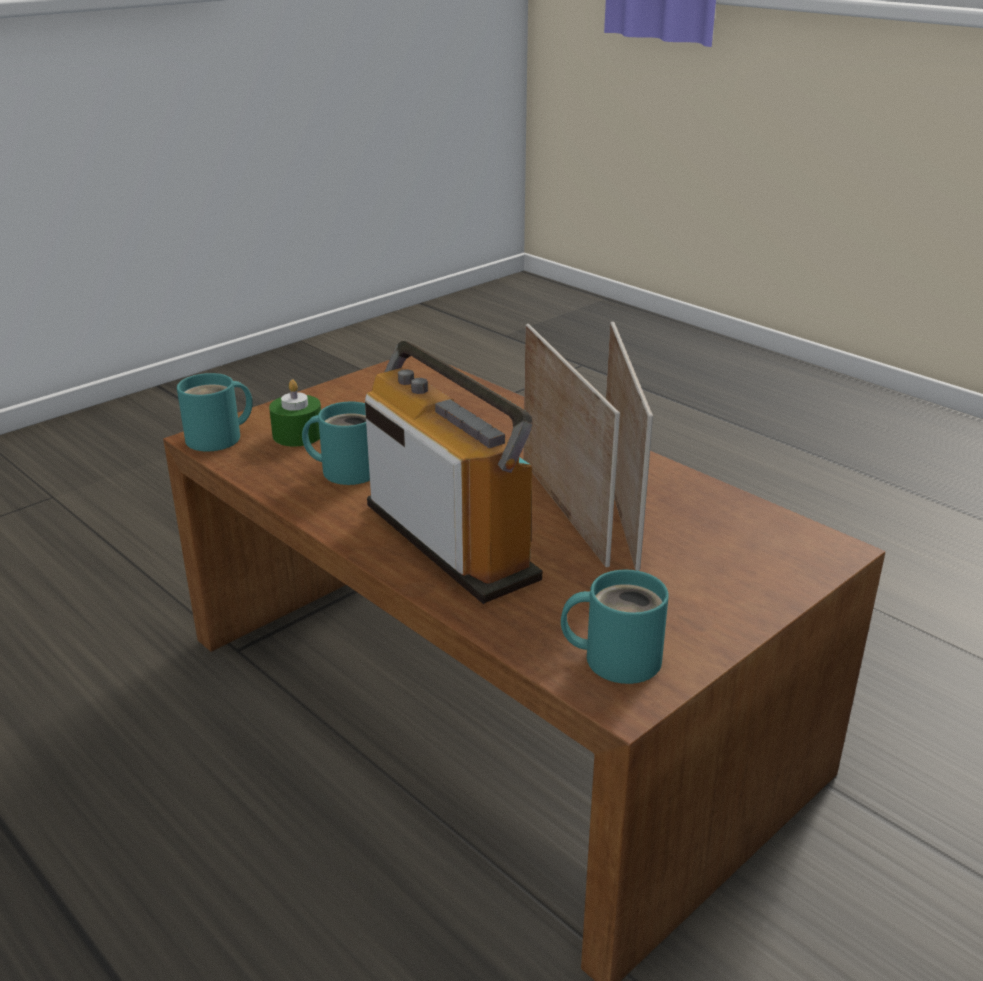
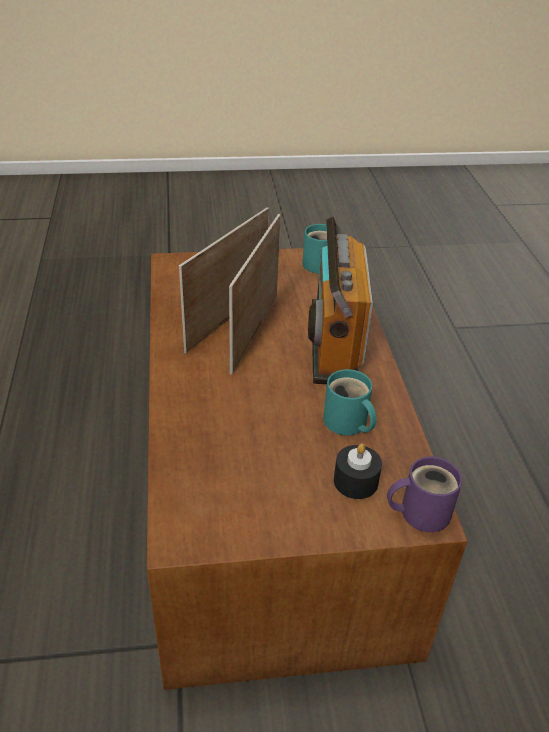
camera: 145 degrees left, 10 degrees up
(219, 438) = (420, 511): turquoise mug -> purple mug
(297, 435) = (355, 481): green candle -> black candle

